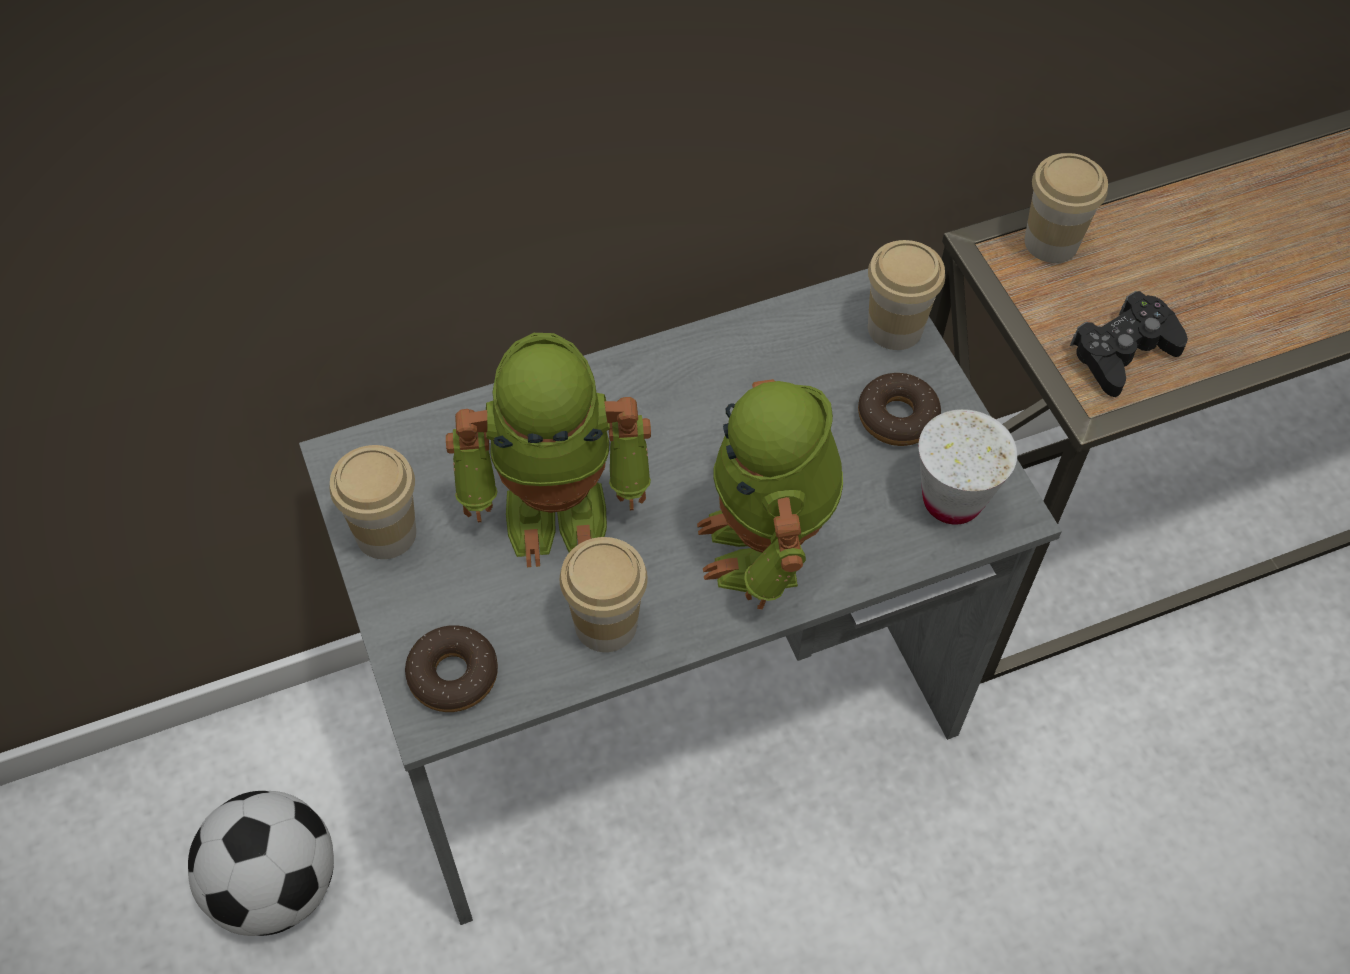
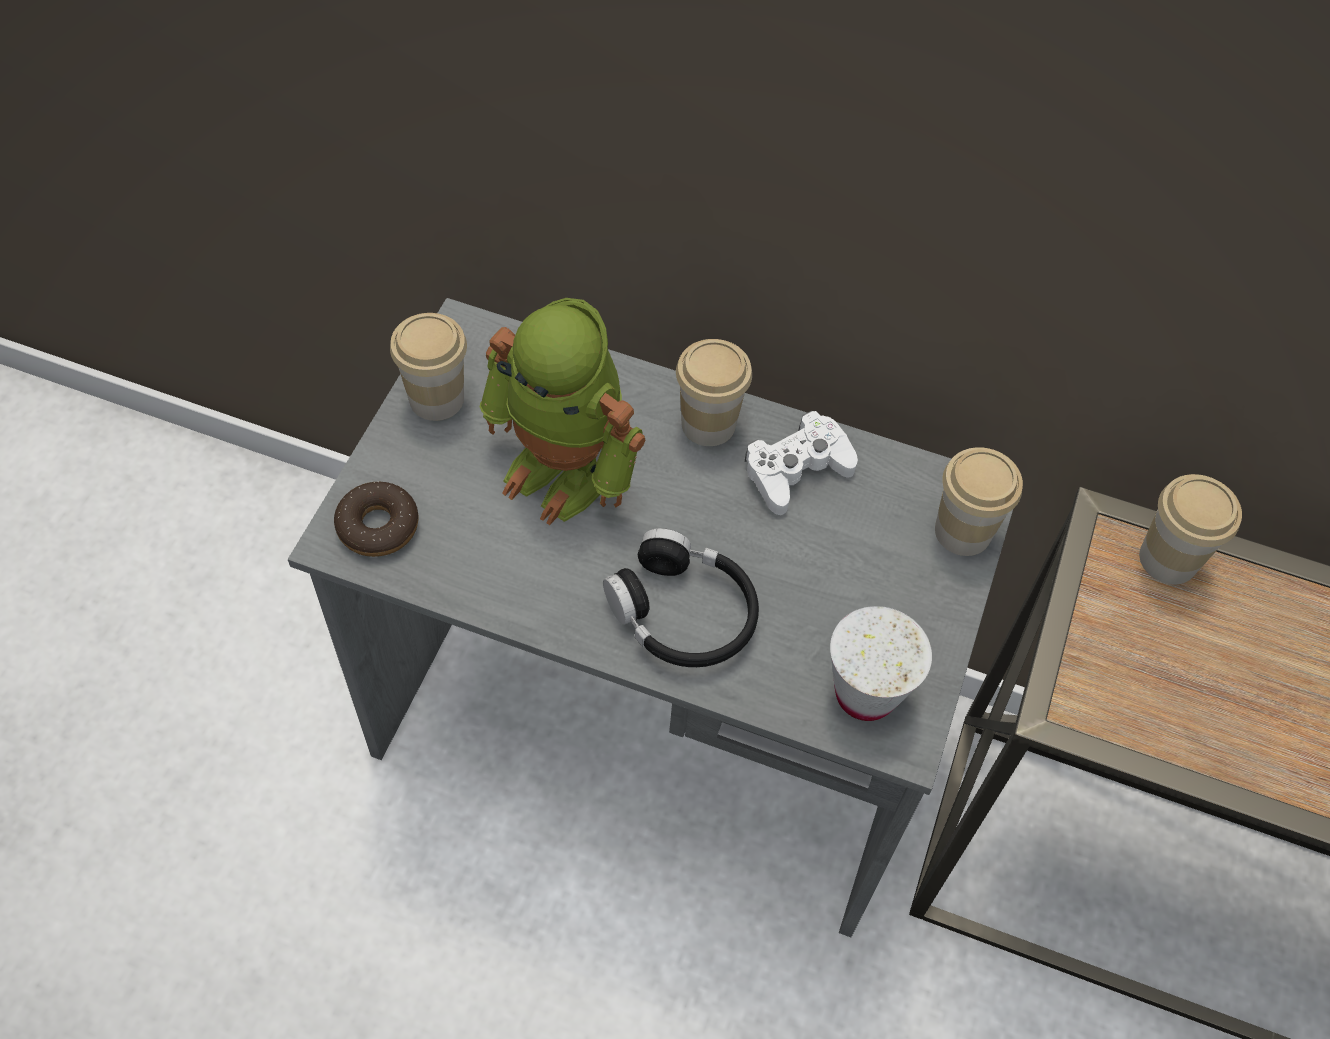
camera: 40 degrees right, 0 degrees up
(276, 884) = (288, 629): football -> none
(606, 624) = (512, 575): cup -> cup (708, 424)
(732, 372) = (796, 470): none -> white game controller
(765, 547) = (682, 613): toy robot -> black headphones
(897, 417) = (890, 599): donut -> none
(1123, 352) = (1135, 691): black game controller -> none

